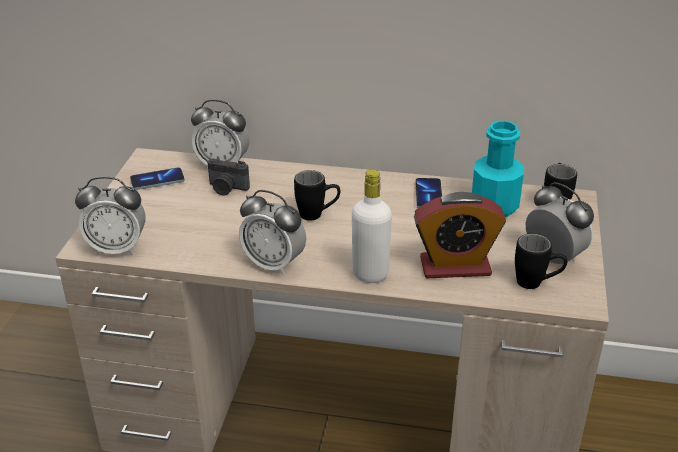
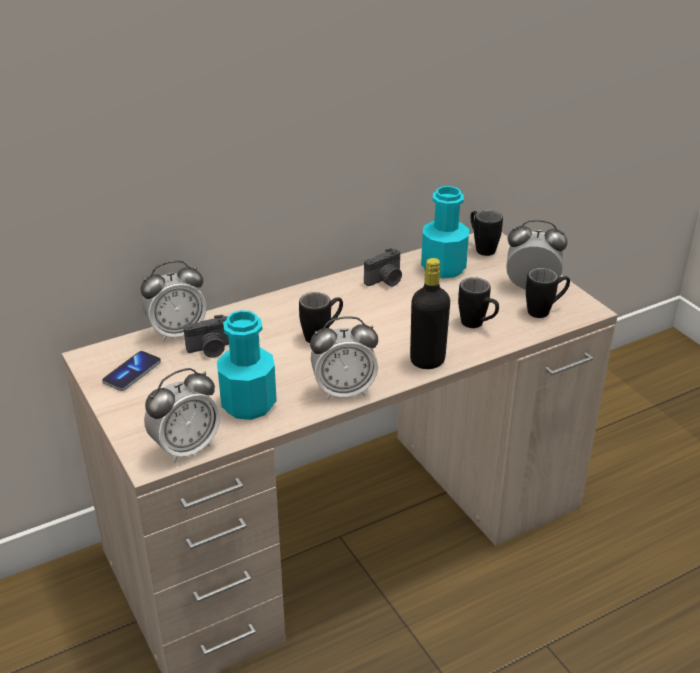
camera: 40 degrees left, 0 degrees up
(197, 239) = (248, 404): none -> turquoise bottle
(370, 274) = (427, 361): white bottle -> black bottle
(428, 195) = (385, 280): phone -> camera
(455, 266) = (477, 325): alarm clock -> black mug

